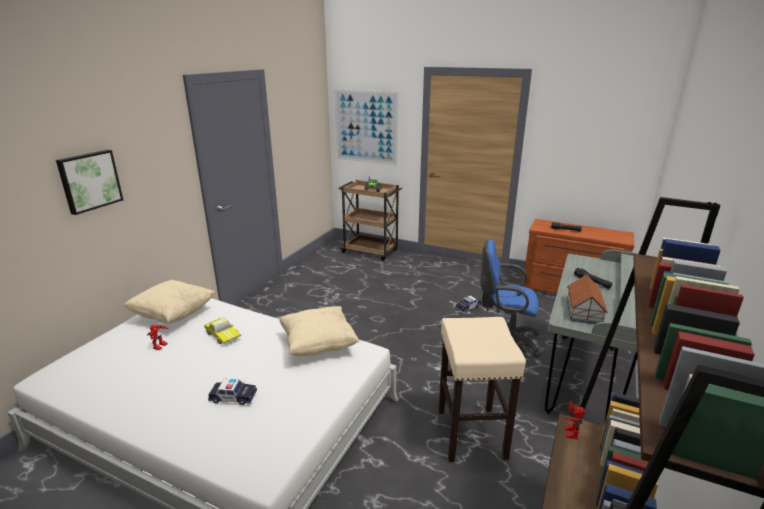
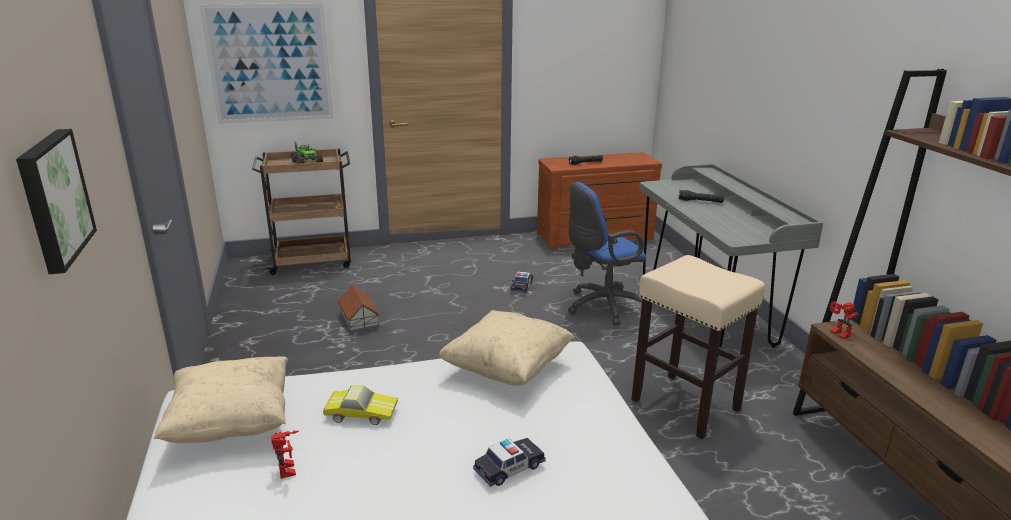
camera: 40 degrees left, 0 degrees up
(584, 311) = (736, 227): toy house -> toy house (359, 320)

